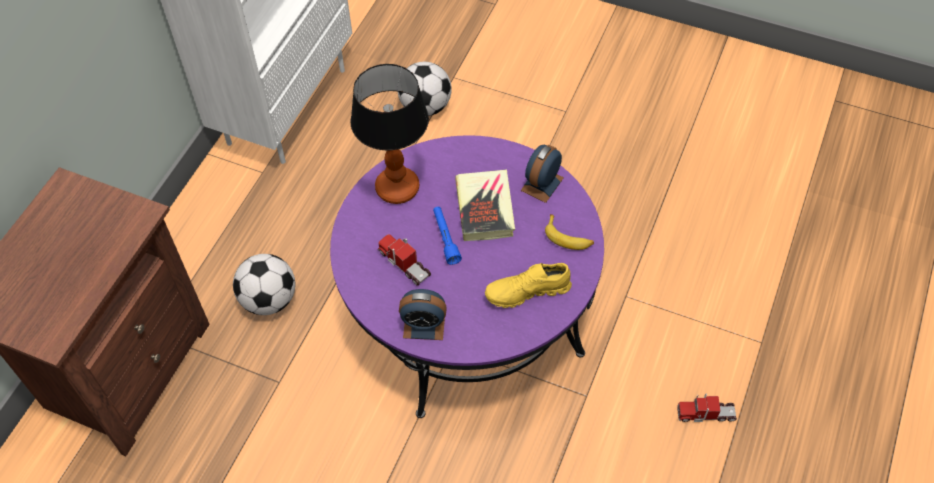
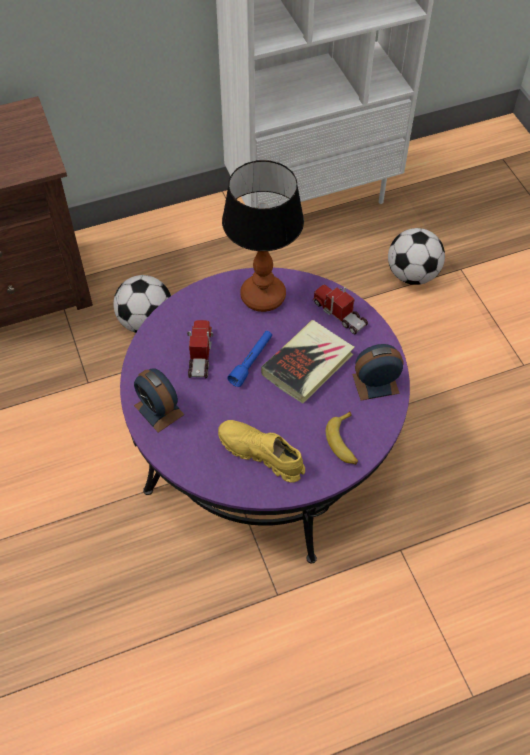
camera: 45 degrees right, 0 degrees up
(706, 414) = (354, 704): toy truck -> toy truck (339, 314)

